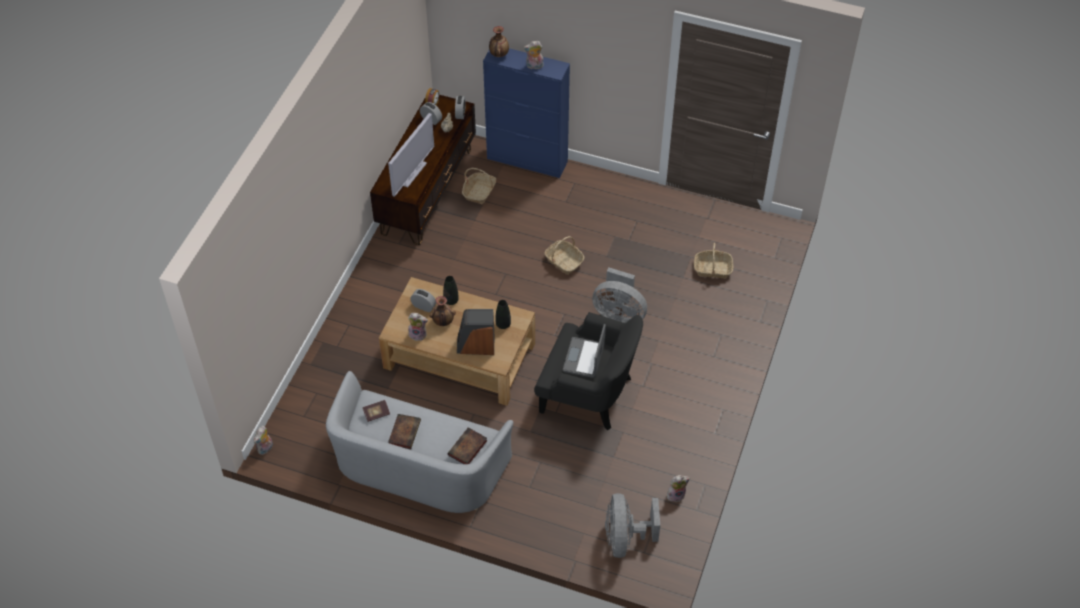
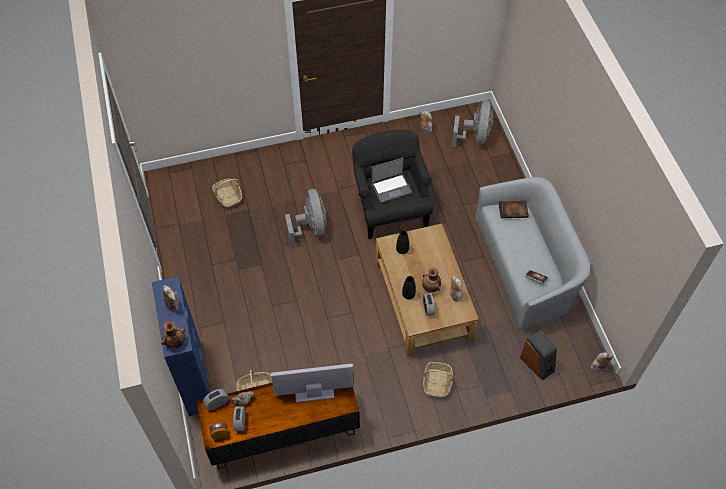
camera: 125 degrees left, 5 degrees up
(404, 432) = (533, 254): book -> none
(476, 345) = (433, 254): speaker -> speaker (537, 363)
(563, 261) = (287, 288): basket -> basket (437, 382)
(625, 538) = (475, 136): grey fan -> grey fan turned 45 degrees counterclockwise

